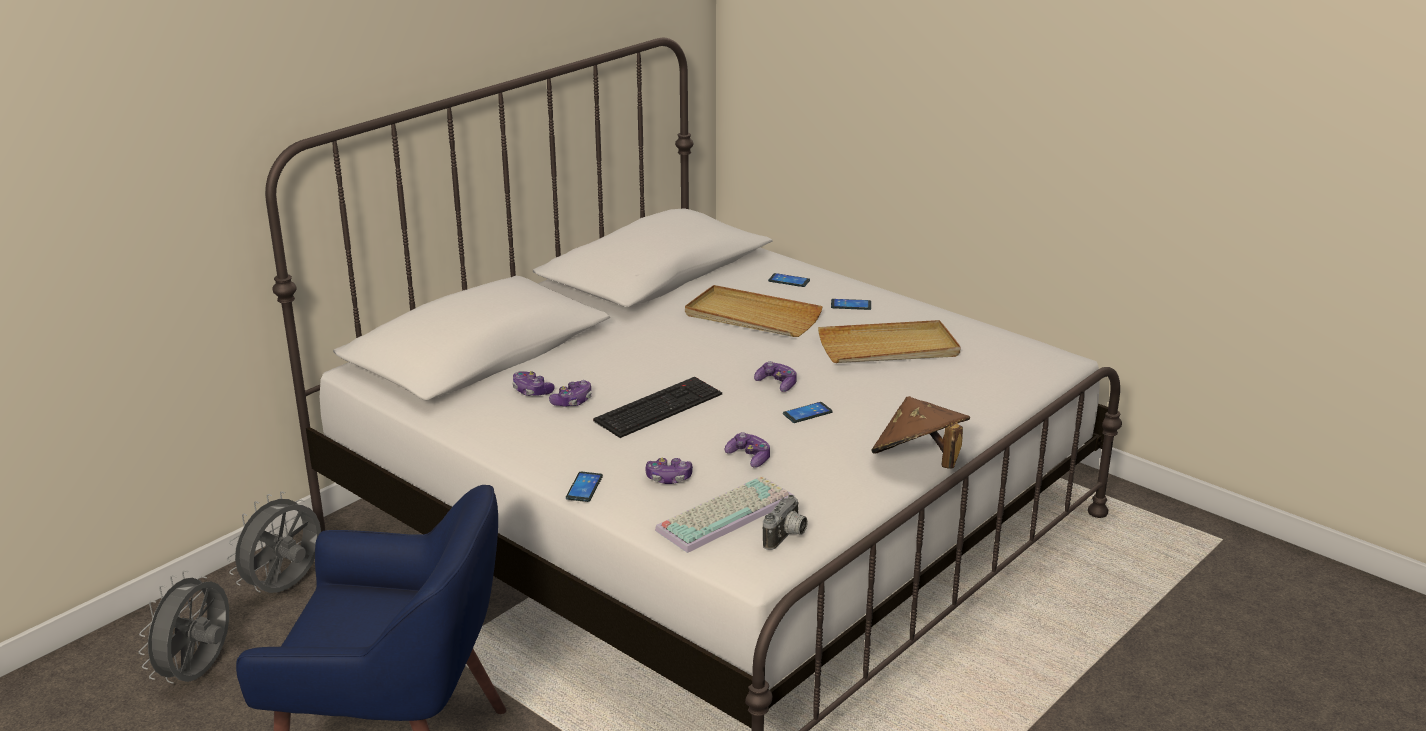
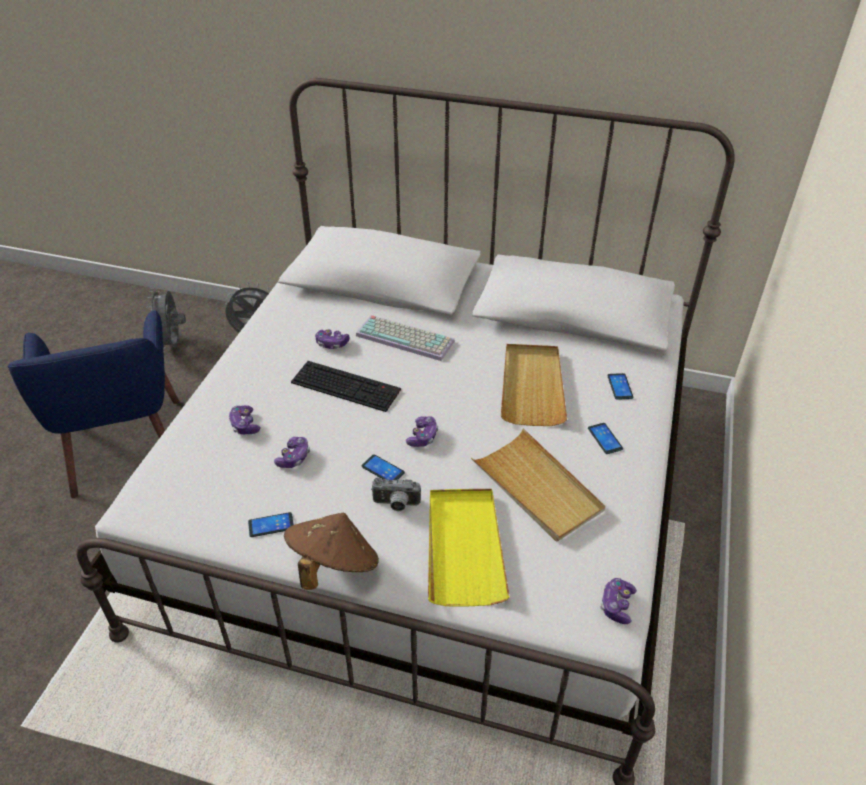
camera: 65 degrees right, 15 degrees up
(199, 674) = (172, 345): grey fan -> grey fan turned 90 degrees counterclockwise
(532, 391) = (336, 321): game controller -> game controller (617, 605)
(584, 487) = (215, 389): phone -> phone (271, 525)
(725, 513) = (206, 470): keyboard -> keyboard (407, 338)
(787, 537) = (182, 515): camera -> camera (396, 505)
(937, 396) = (464, 547): none -> yellow tray

